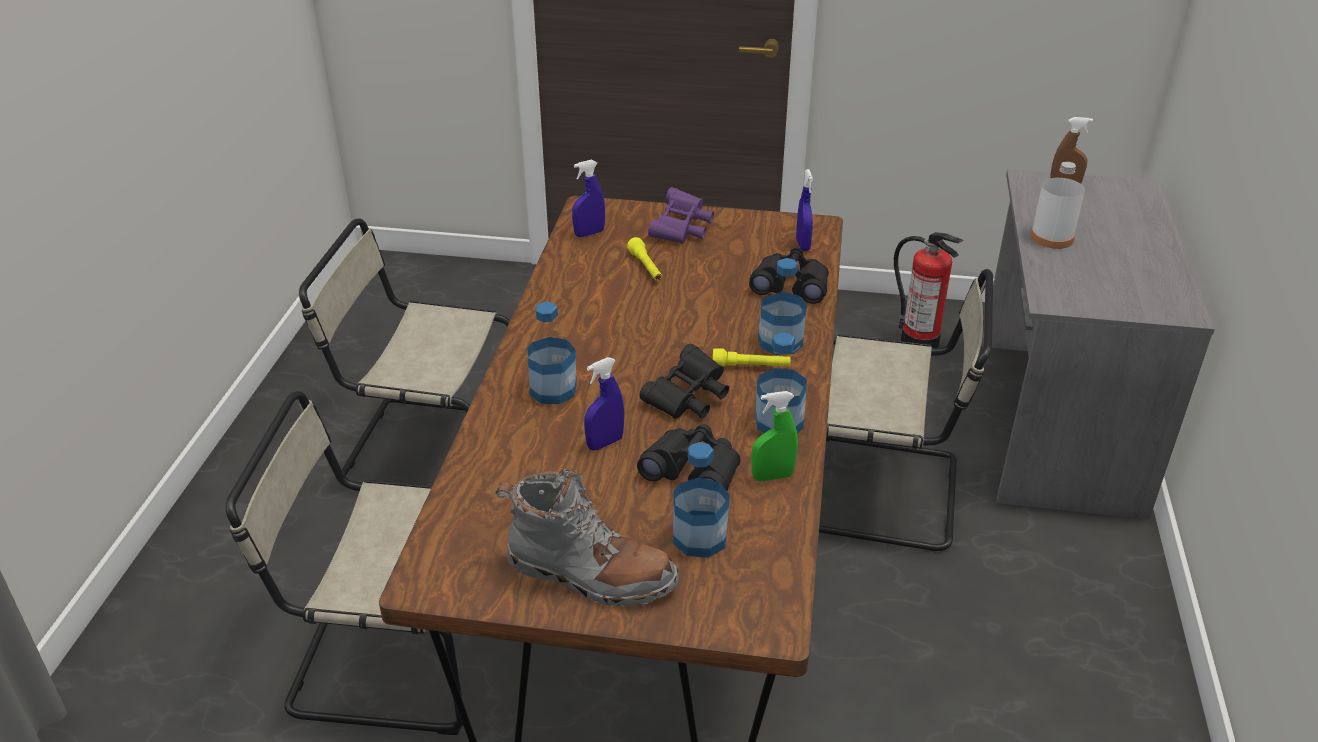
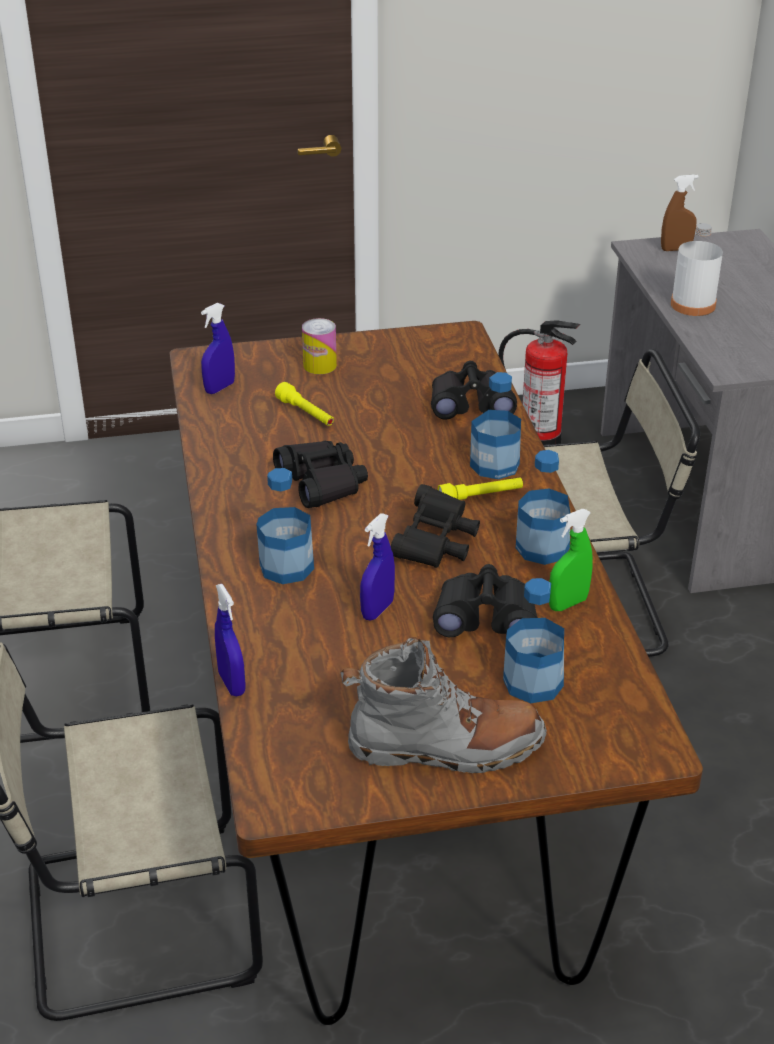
camera: 20 degrees left, 0 degrees up
(624, 327) = (322, 482): none -> black binoculars
(681, 230) = (320, 365): purple binoculars -> can
(803, 245) = (457, 357): blue spray bottle -> blue spray bottle (232, 684)

